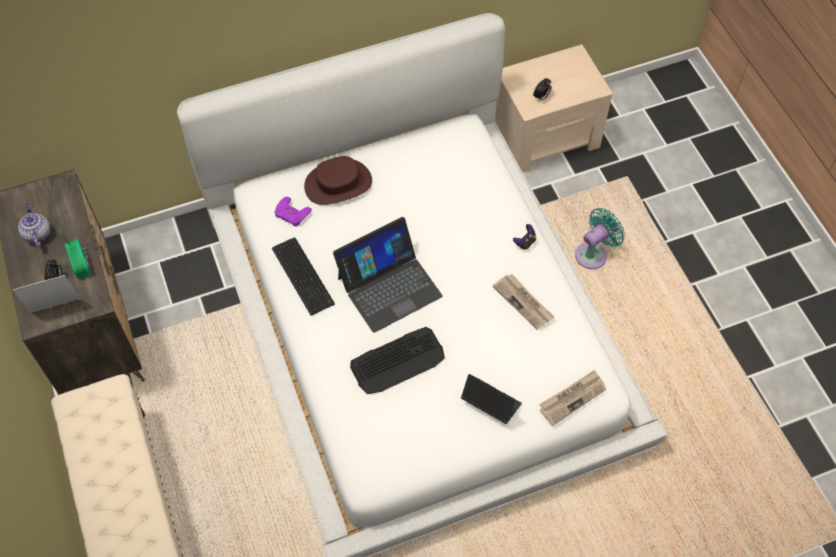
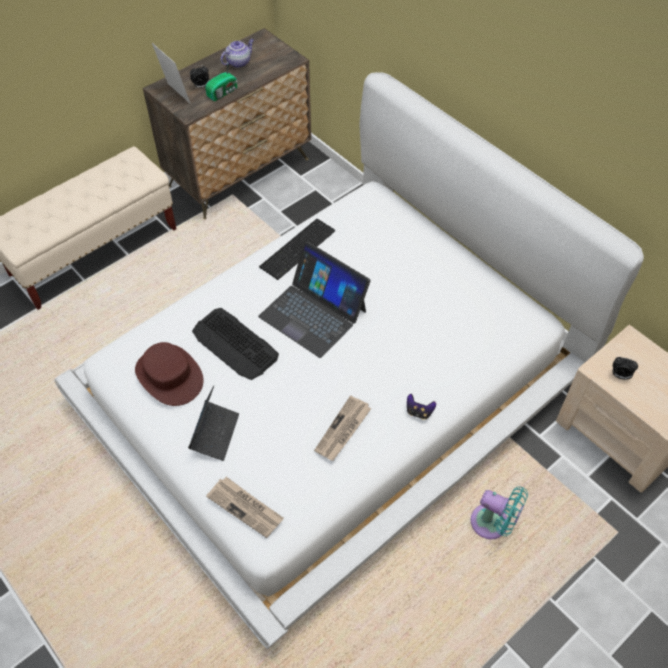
camera: 70 degrees right, 5 degrees down
(290, 214) = (358, 220): purple game controller -> none
(338, 184) = (409, 242): brown hat -> brown hat (169, 376)

